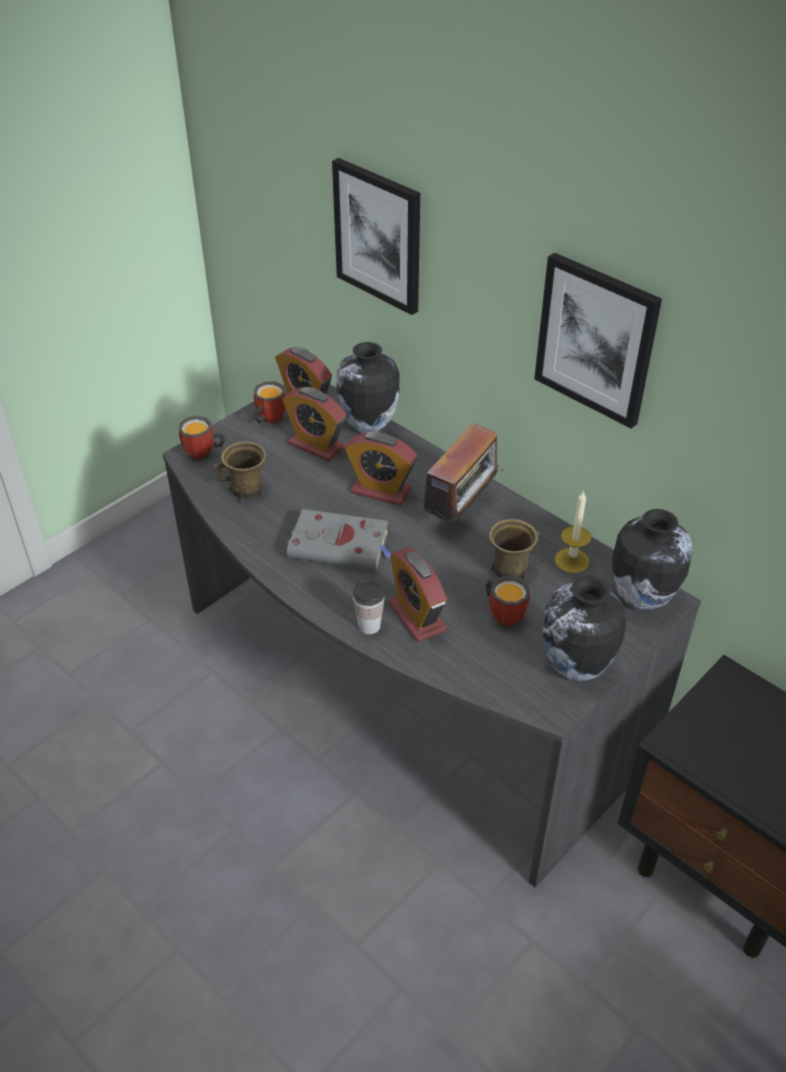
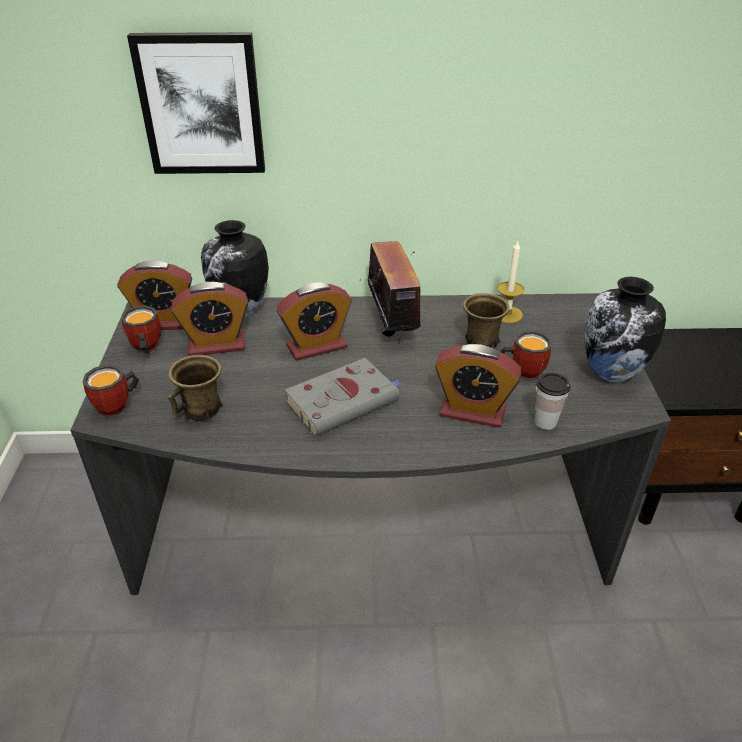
camera: 45 degrees left, 5 degrees down
(369, 626) = (451, 441): cup -> cup (545, 422)
(596, 339) = (480, 105): picture -> none
(641, 599) = (576, 311): vase -> none

